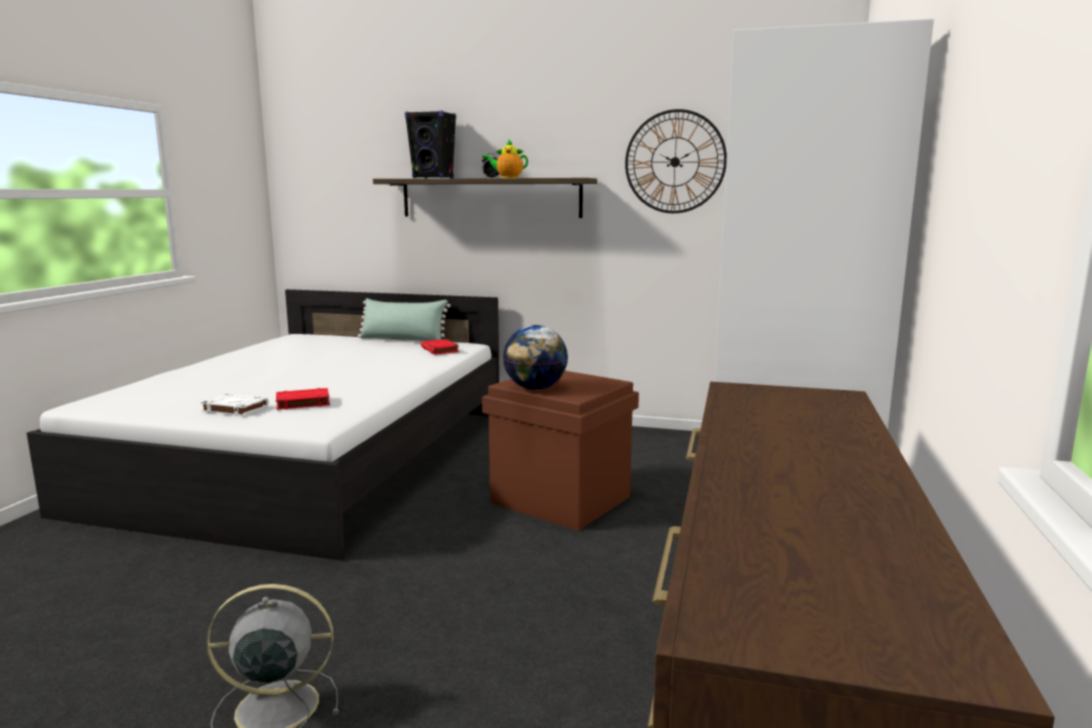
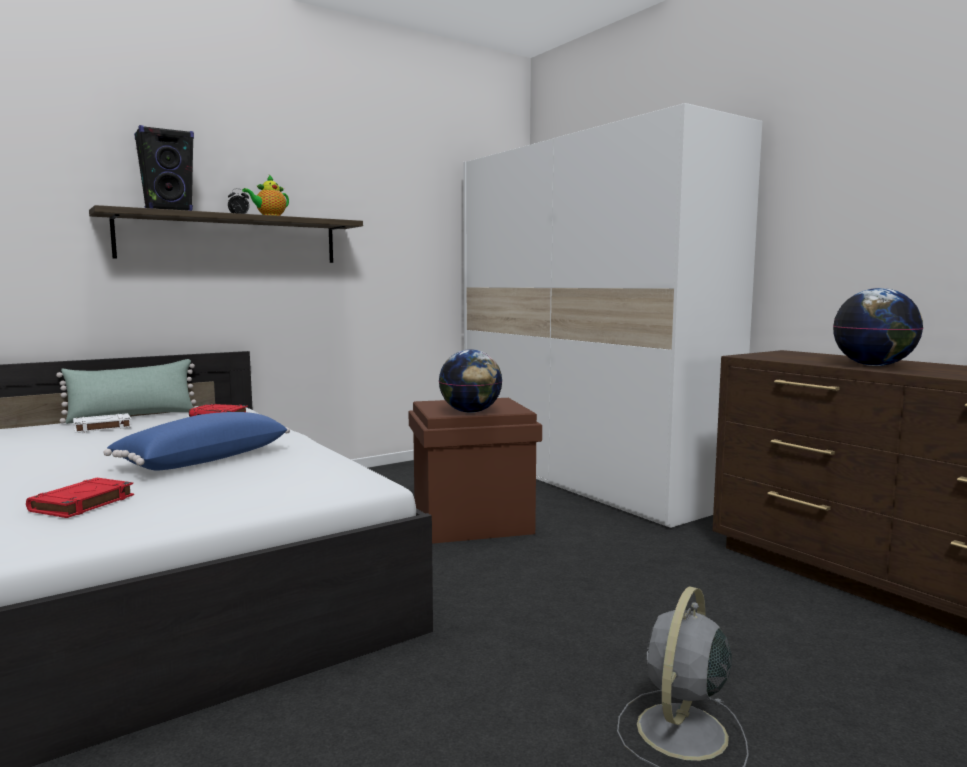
camera: 50 degrees left, 5 degrees down
(234, 409) = (203, 501): white book -> white book (102, 427)
(302, 403) = (268, 475): red book -> red book (82, 504)
(321, 382) = (203, 460): none -> blue pillow
(675, 162) = (411, 213): wall clock -> none
(759, 441) = (874, 365): none -> globe

